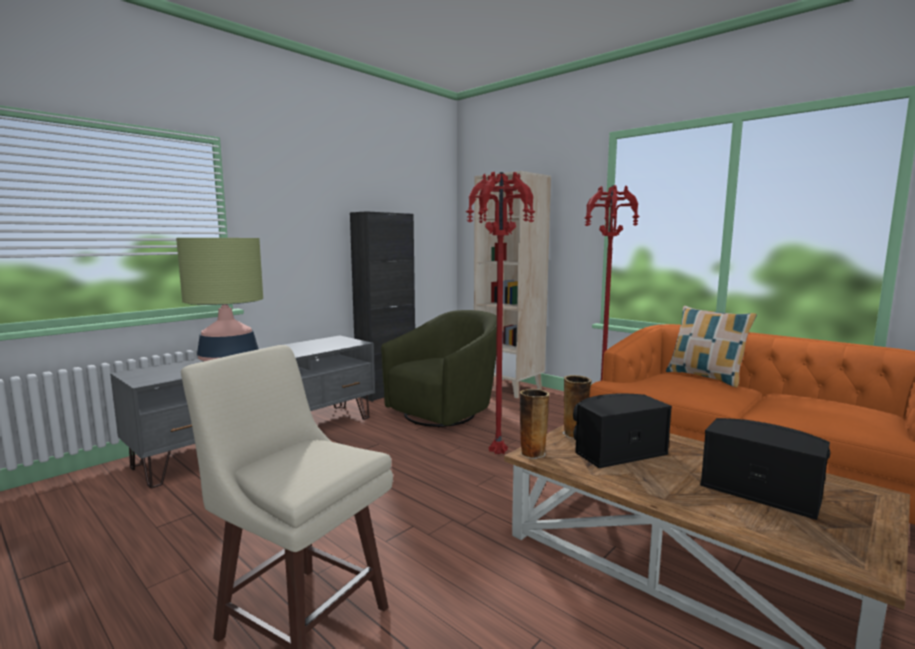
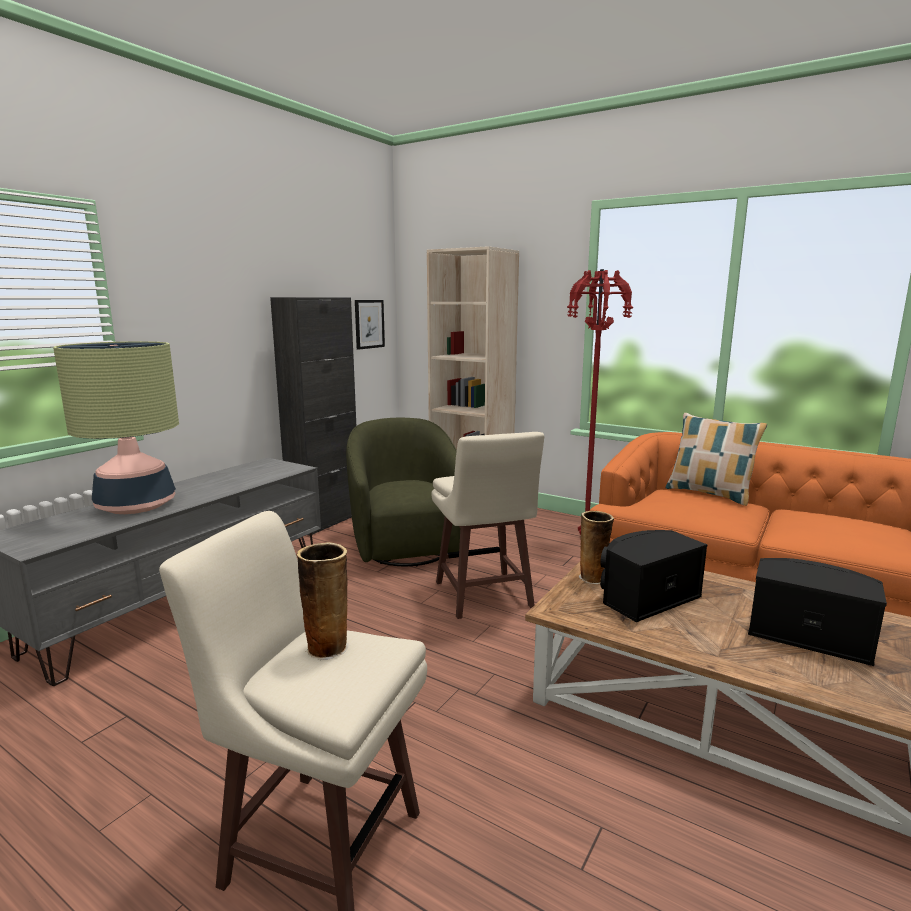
camera: 10 degrees left, 5 degrees up
(432, 237) = (369, 324): none -> picture
(445, 412) = (406, 544): green armchair -> green armchair turned 45 degrees counterclockwise
(496, 453) = (483, 596): red floor lamp -> beige stool
(532, 453) = (556, 608): vase -> vase (327, 647)

